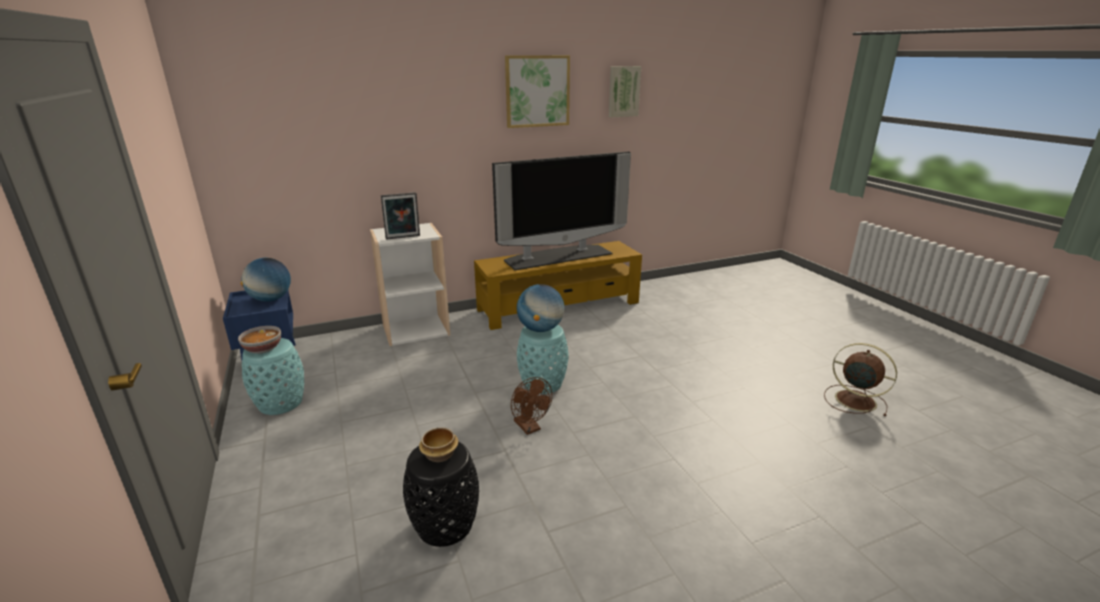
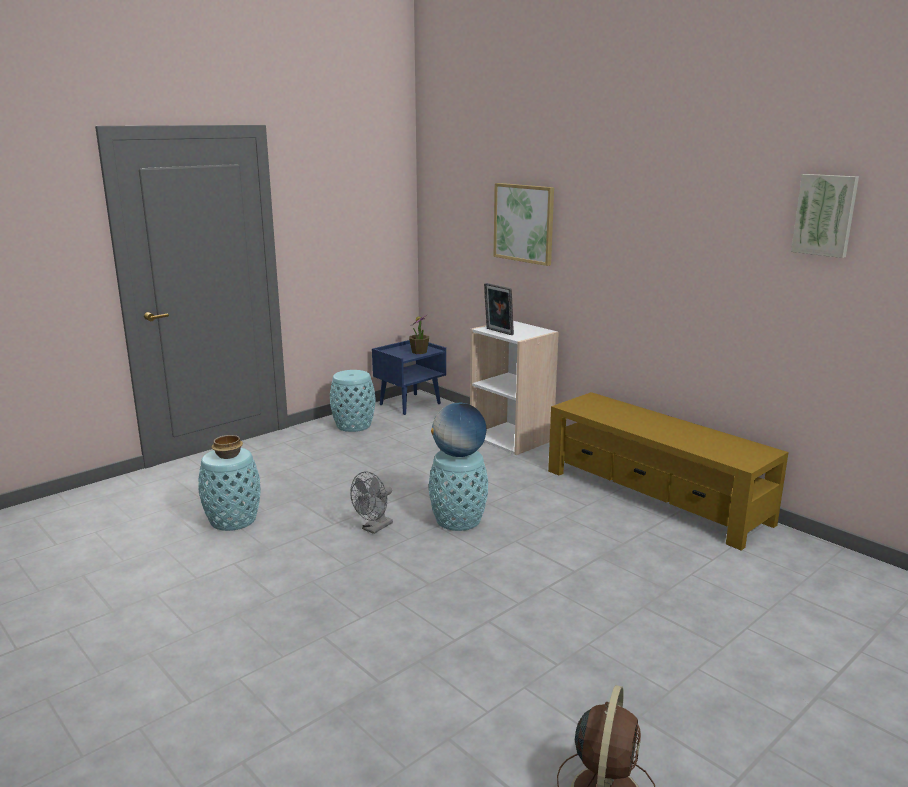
camera: 70 degrees right, 5 degrees down
(262, 349) = (347, 374): bowl -> none
(271, 299) = (419, 352): globe -> potted plant
(445, 525) = (233, 520): black stool -> turquoise stool
(530, 428) = (374, 528): brown fan -> grey fan
(537, 91) = (691, 200): picture -> picture (524, 223)
(558, 256) = (661, 426): television -> none

